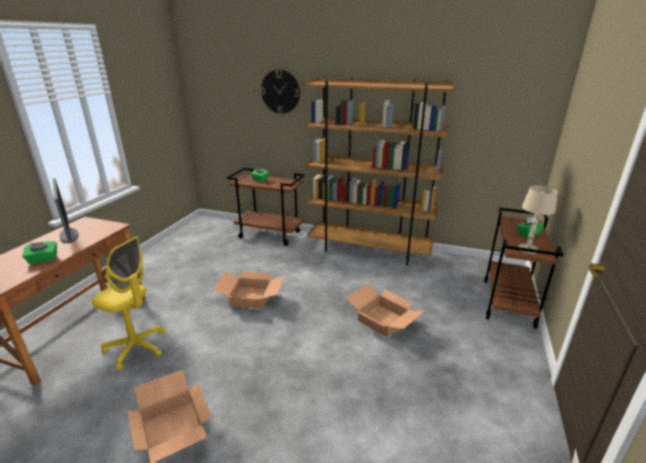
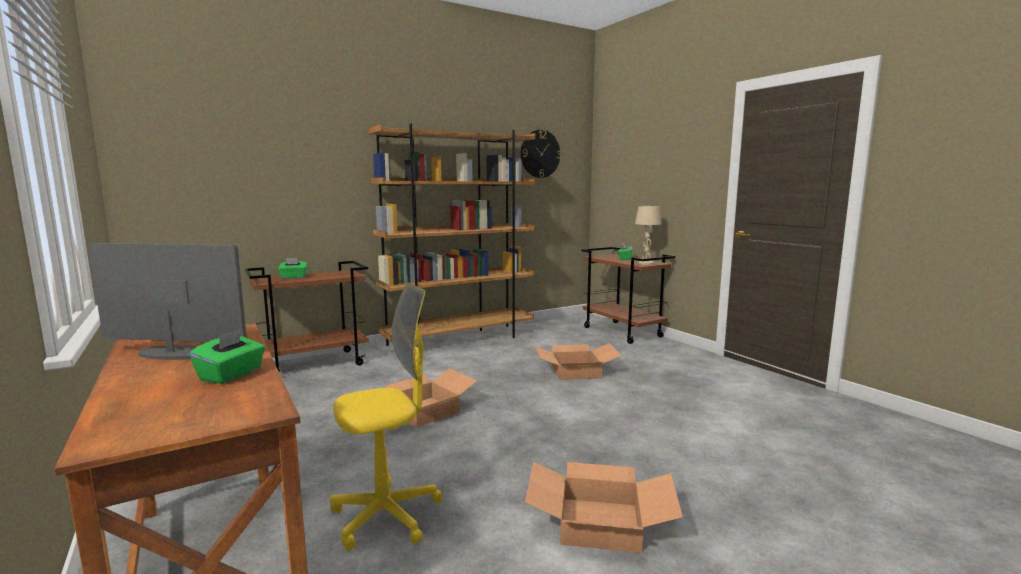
camera: 50 degrees left, 15 degrees down
(280, 91) = (309, 146): wall clock -> wall clock (540, 154)

